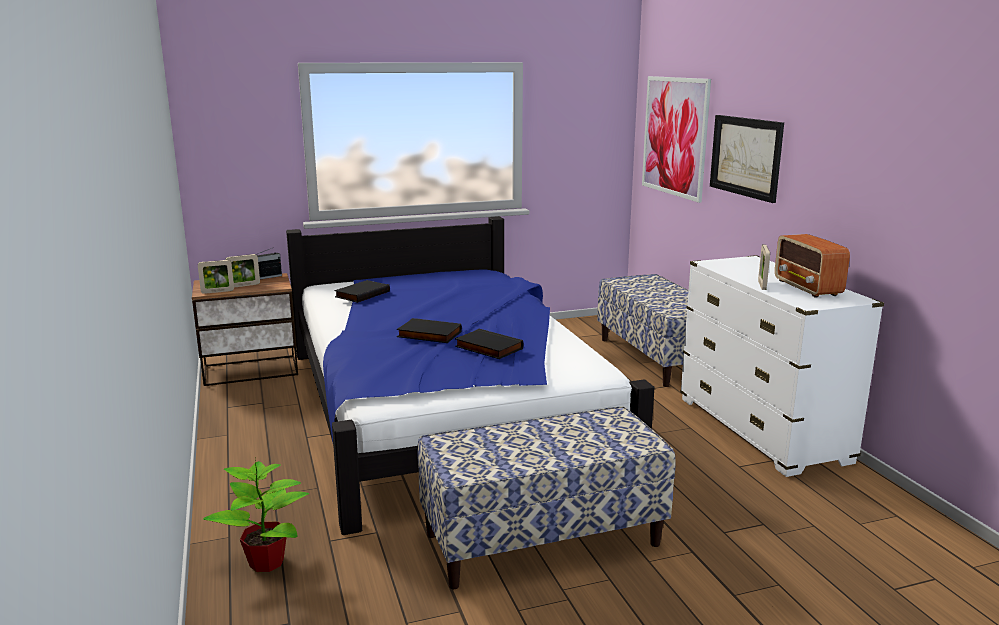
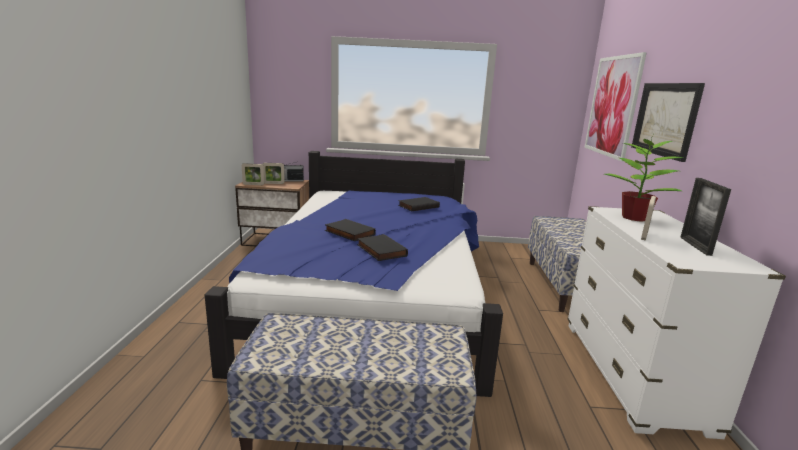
camera: 20 degrees right, 0 degrees up
(268, 562) = (144, 386): potted plant -> potted plant (635, 218)
(362, 294) = (340, 199): black book -> black book (418, 206)
(807, 288) = (695, 246): radio -> picture frame

